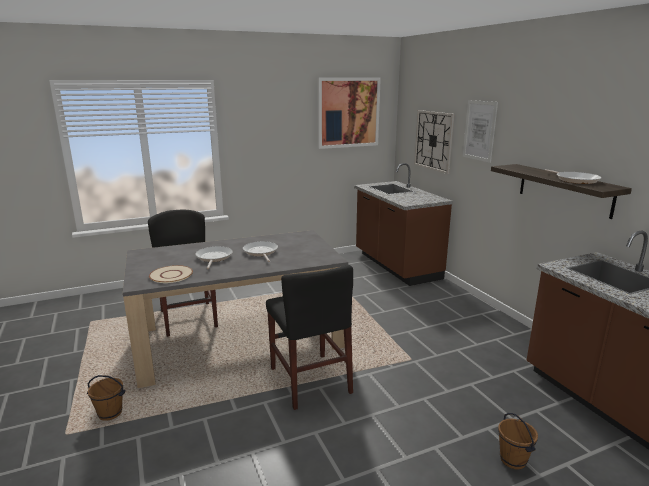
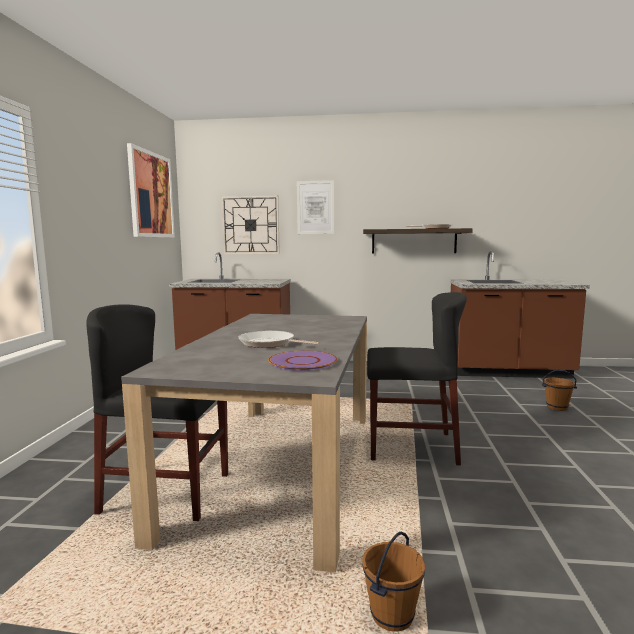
camera: 60 degrees left, 10 degrees down
(171, 275) = (302, 362): beige plate -> purple plate
(260, 252) = (287, 330): frying pan -> none

